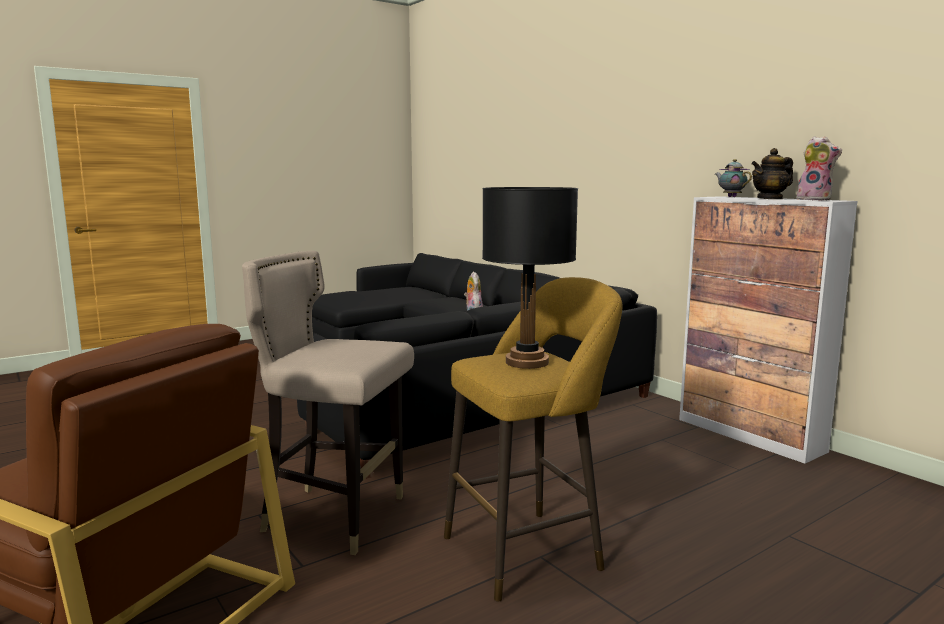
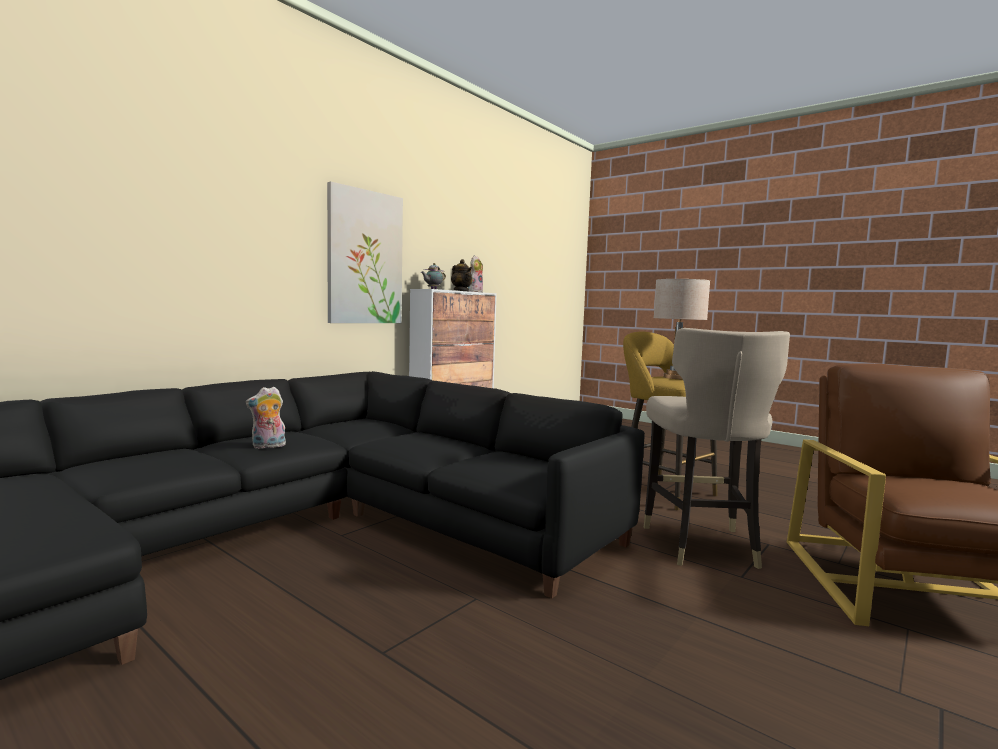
camera: 105 degrees left, 5 degrees down
(526, 362) = (675, 377): black table lamp -> beige table lamp
(669, 161) = (365, 257): none -> picture

